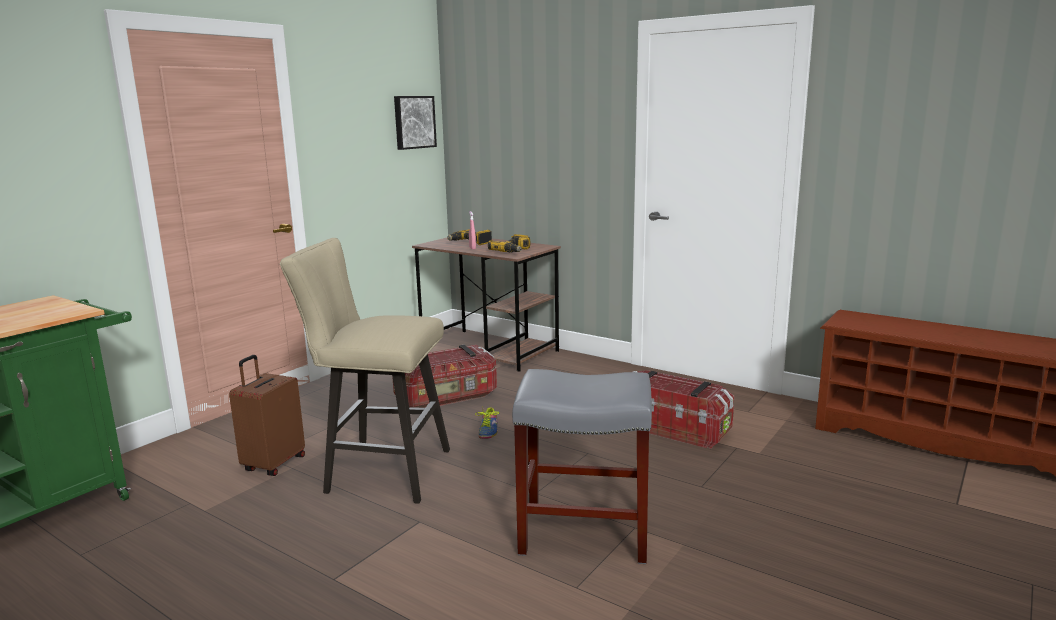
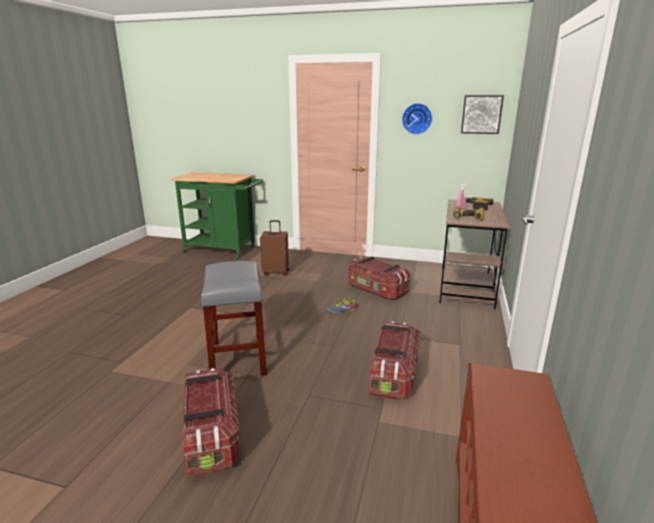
camera: 70 degrees right, 5 degrees up
(346, 133) = (417, 118): none -> wall clock
(380, 471) = (280, 294): beige stool -> none
(780, 568) = (212, 435): none -> storage box

